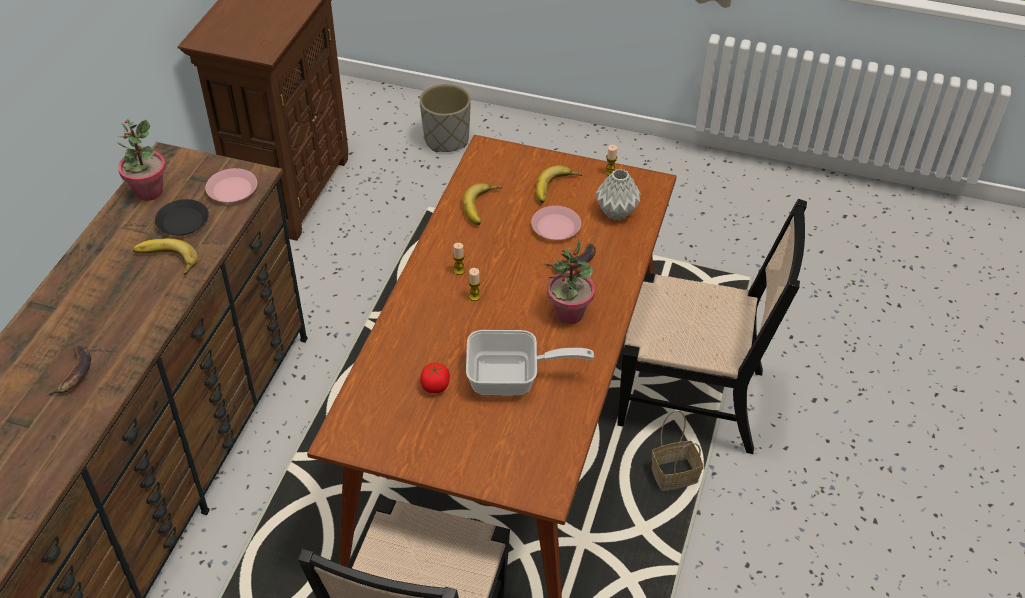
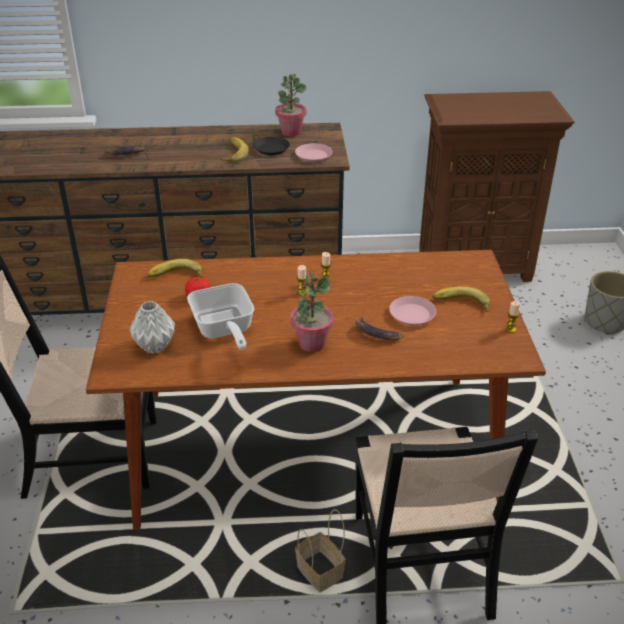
camera: 70 degrees right, 10 degrees down
(483, 207) = (406, 273): banana -> banana (176, 276)
(617, 213) = (459, 344): grey vase -> grey vase (155, 347)

